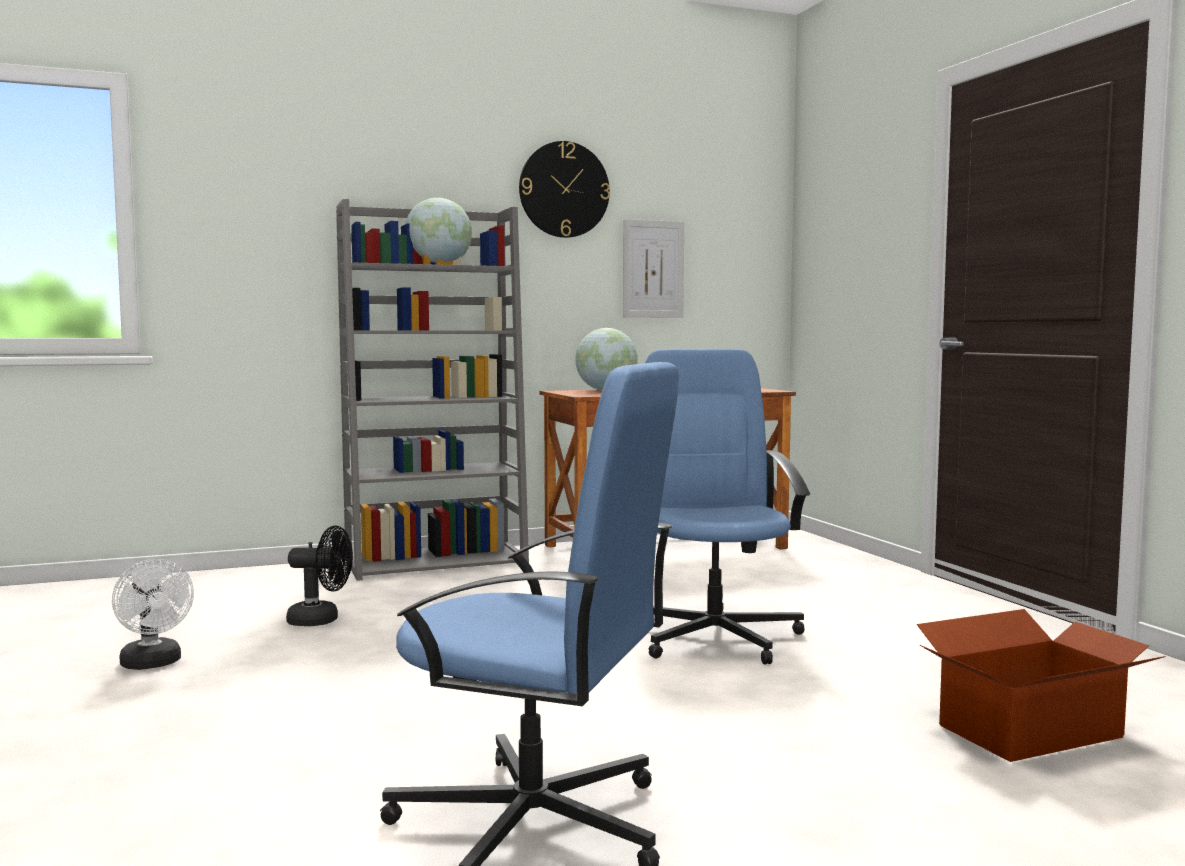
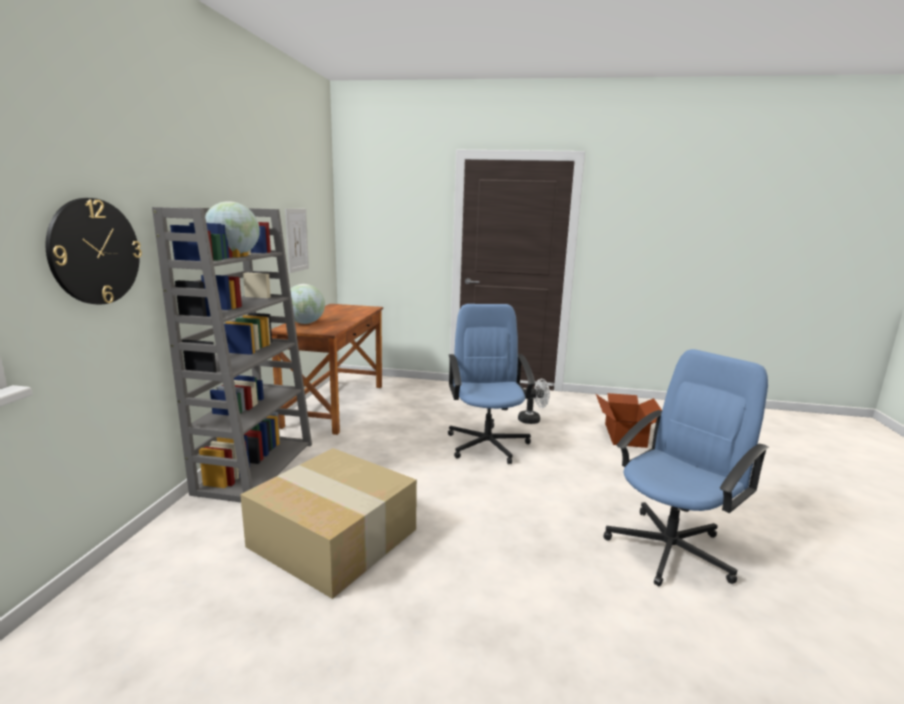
camera: 60 degrees left, 10 degrees up
(153, 664) = (348, 632): white fan -> white fan (532, 420)
(321, 620) = (330, 538): black fan -> cardboard box
(564, 190) = (262, 189): wall clock -> wall clock (95, 252)
(714, 636) = (487, 444): blue office chair -> blue office chair turned 60 degrees clockwise

